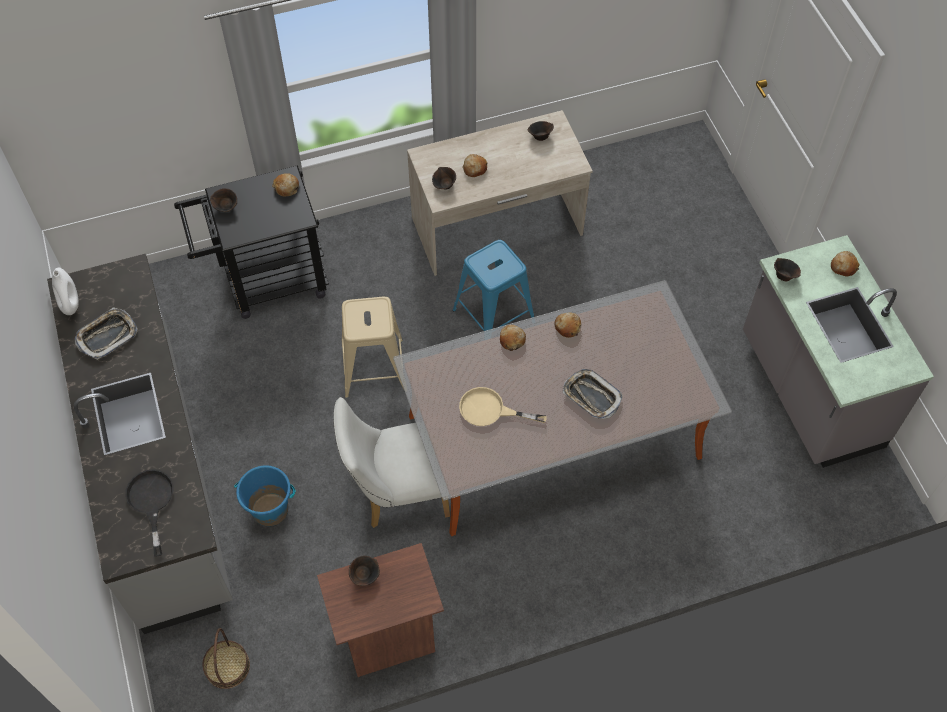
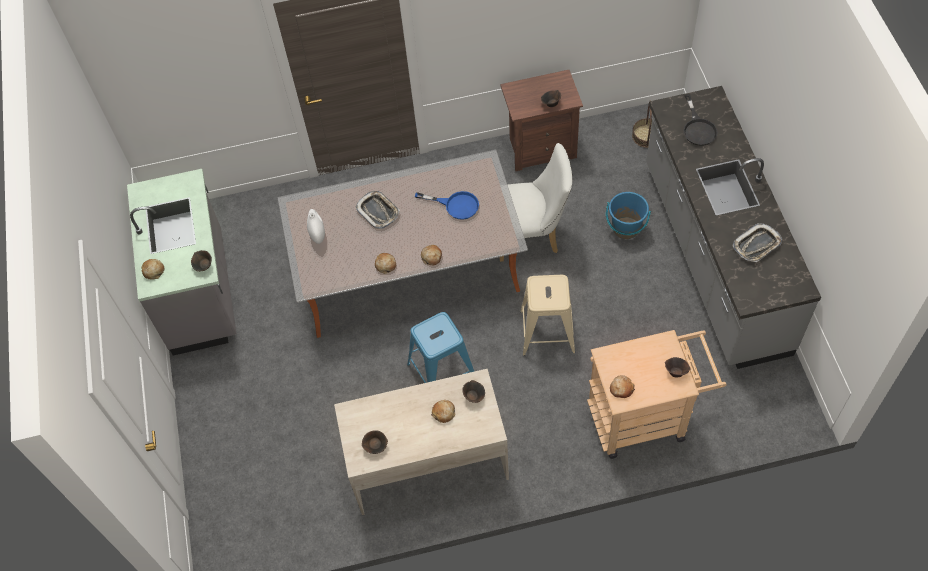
camera: 170 degrees left, 0 degrees up
(71, 304) = (794, 273): white vase -> white vase (317, 234)
(266, 282) = (645, 417): black cart -> beige cart
(490, 410) = (455, 205): beige frying pan -> blue frying pan

